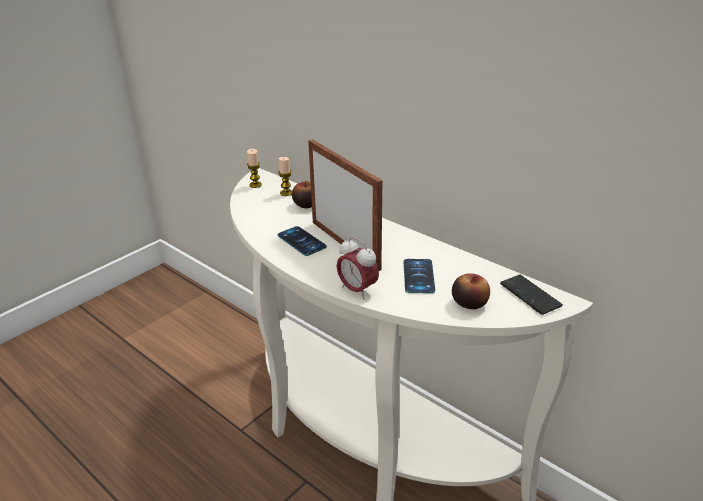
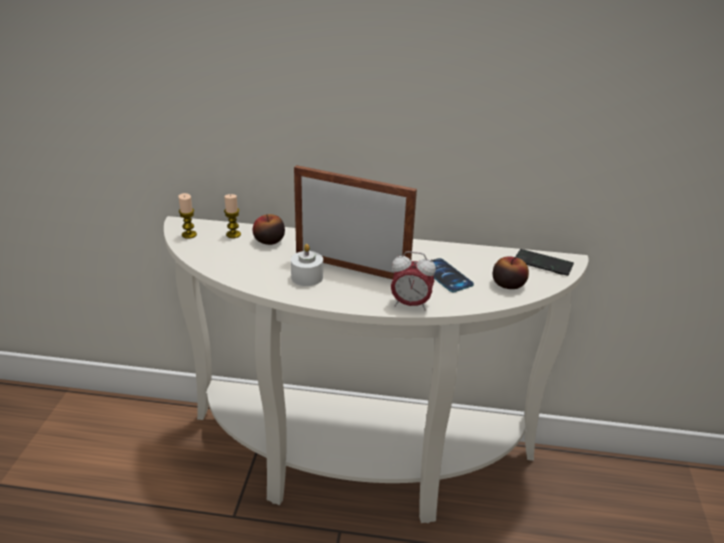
camera: 35 degrees left, 0 degrees up
(301, 241) = (307, 277): phone -> white candle

